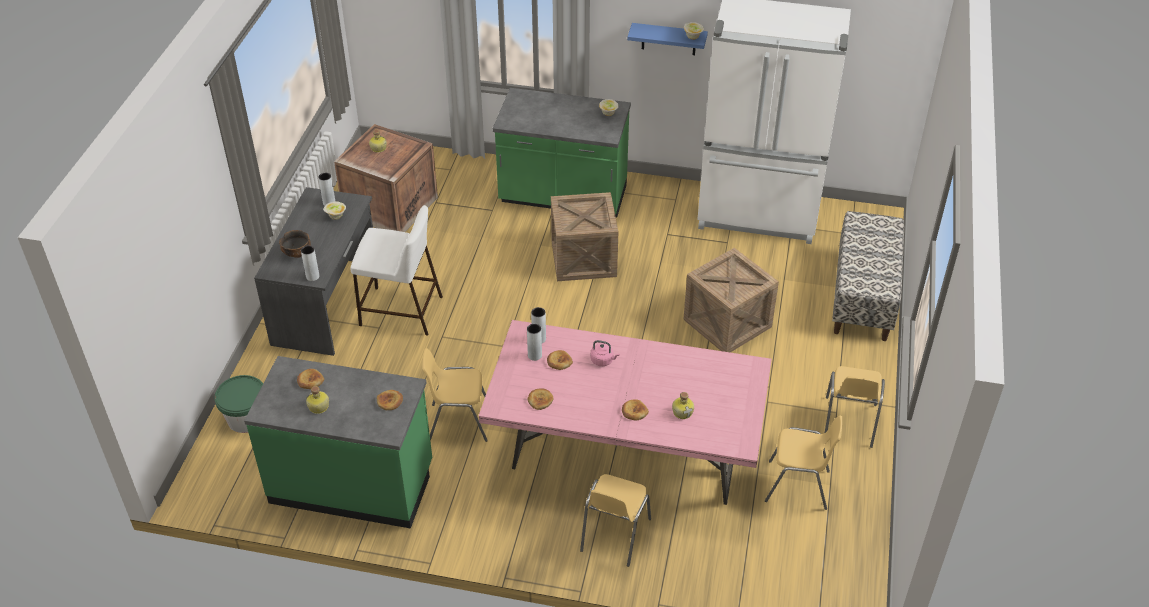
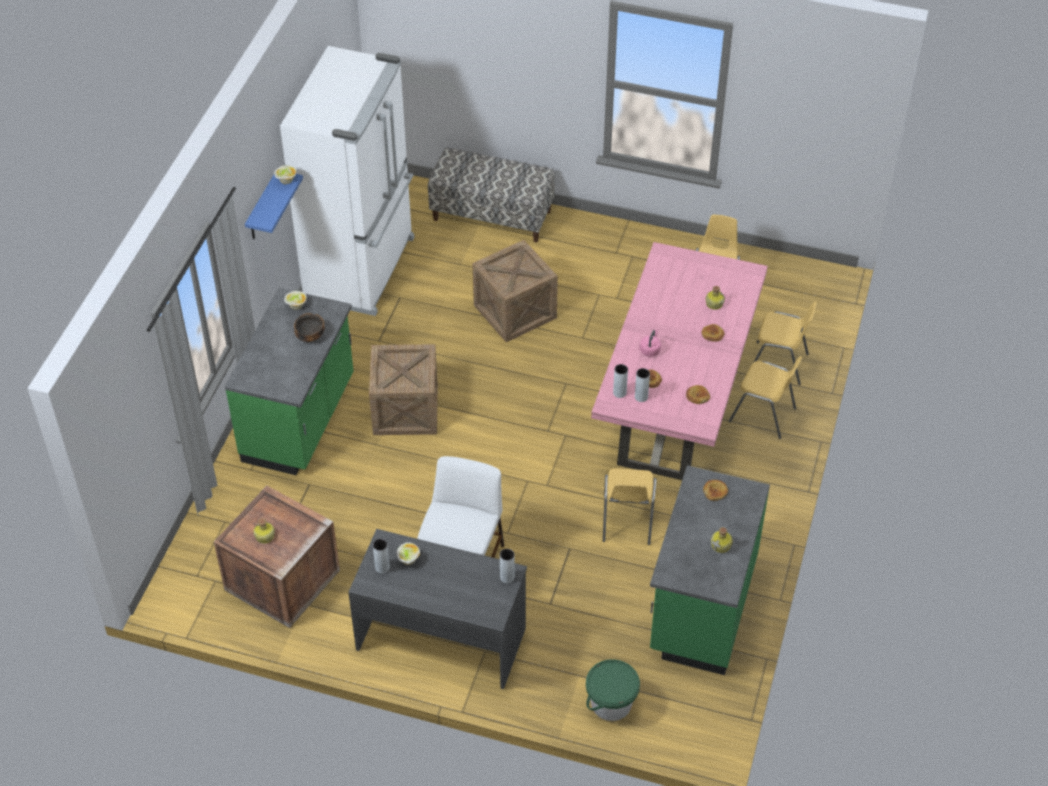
camera: 85 degrees left, 5 degrees up
(297, 253) = (467, 593): bowl -> bowl (310, 337)
(310, 380) = (686, 554): bread -> none
(849, 423) = (644, 251): yellow chair -> yellow chair (778, 364)

